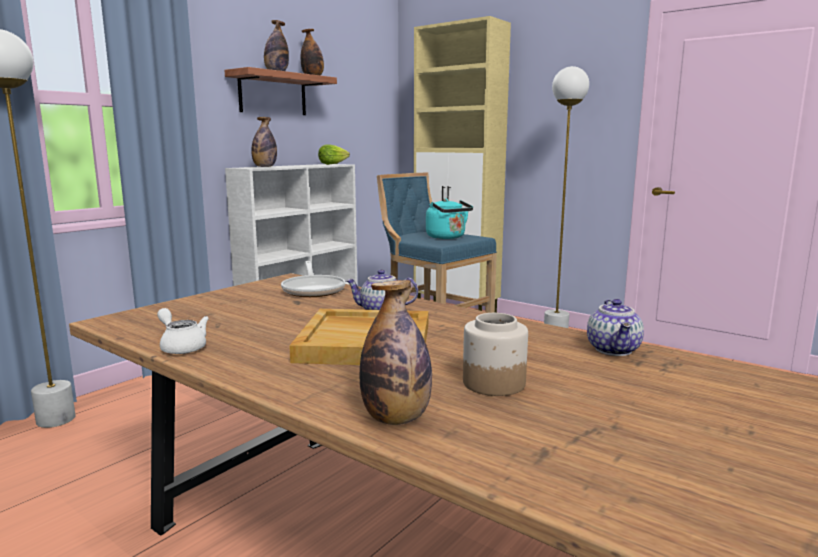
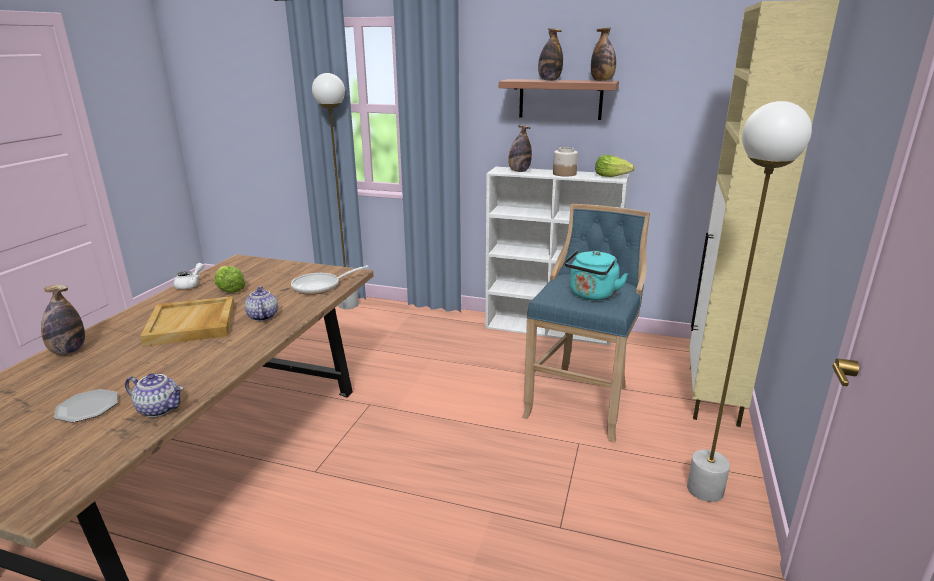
camera: 70 degrees right, 10 degrees up
(248, 325) = (229, 289): none -> lettuce
(493, 383) = (107, 370): jar -> jar (564, 174)
(609, 386) = (87, 408): none -> plate
(614, 350) = (160, 408): teapot -> teapot turned 150 degrees counterclockwise

